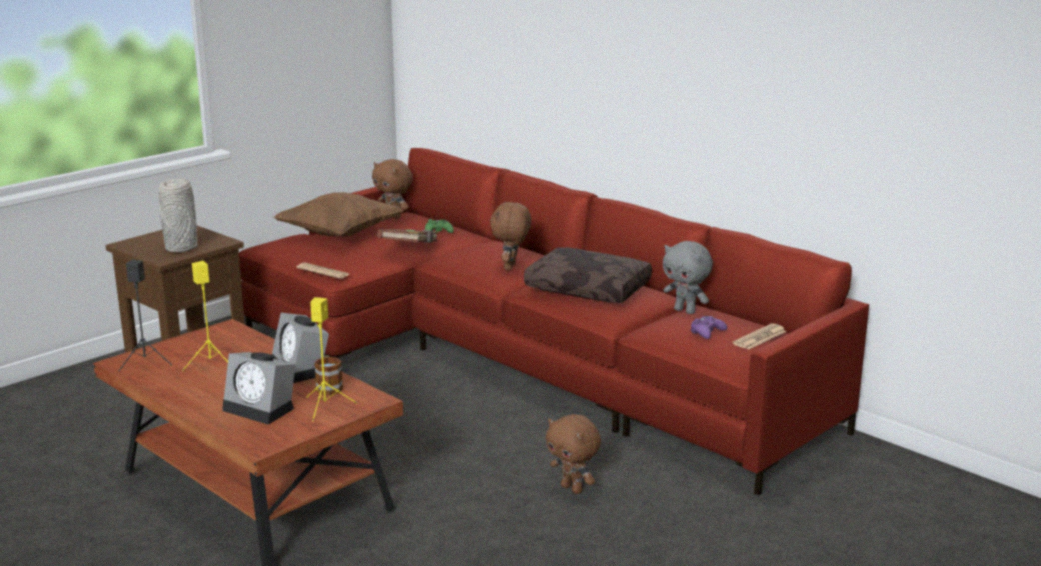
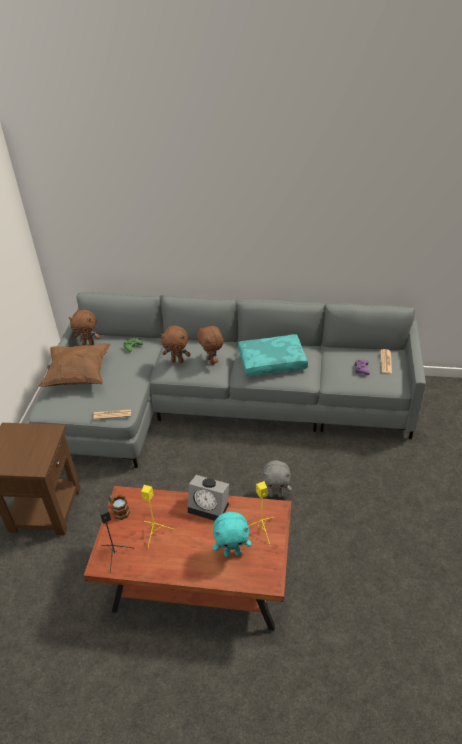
camera: 35 degrees left, 20 degrees up
(181, 247) = (33, 451): grey vase -> none
(262, 408) = (232, 552): alarm clock -> turquoise plush toy
(329, 386) = (243, 512): mug -> mug (119, 511)
(410, 249) = (136, 369): brown book -> none
(520, 361) = (218, 403): red sofa -> grey sofa
(572, 489) = (339, 481): brown plush toy -> brown plush toy (177, 361)
(589, 288) = (272, 361): brown pillow -> turquoise pillow
(685, 311) = (329, 355): grey plush toy -> grey plush toy (276, 494)

